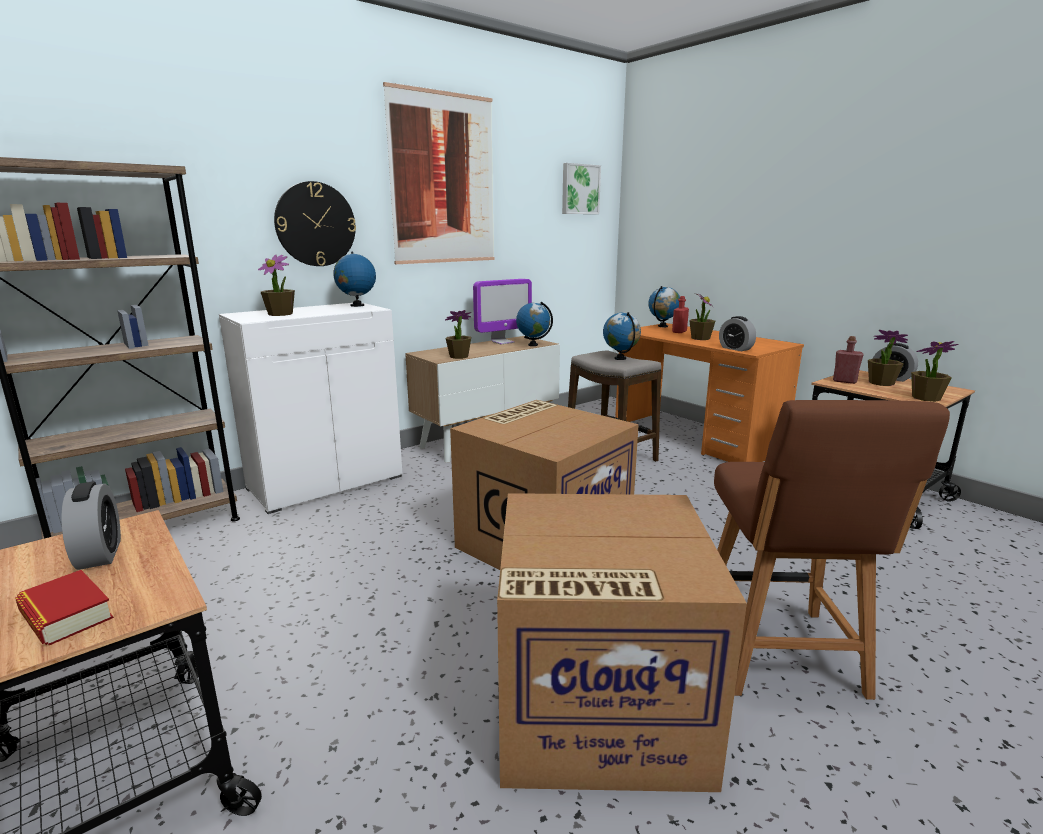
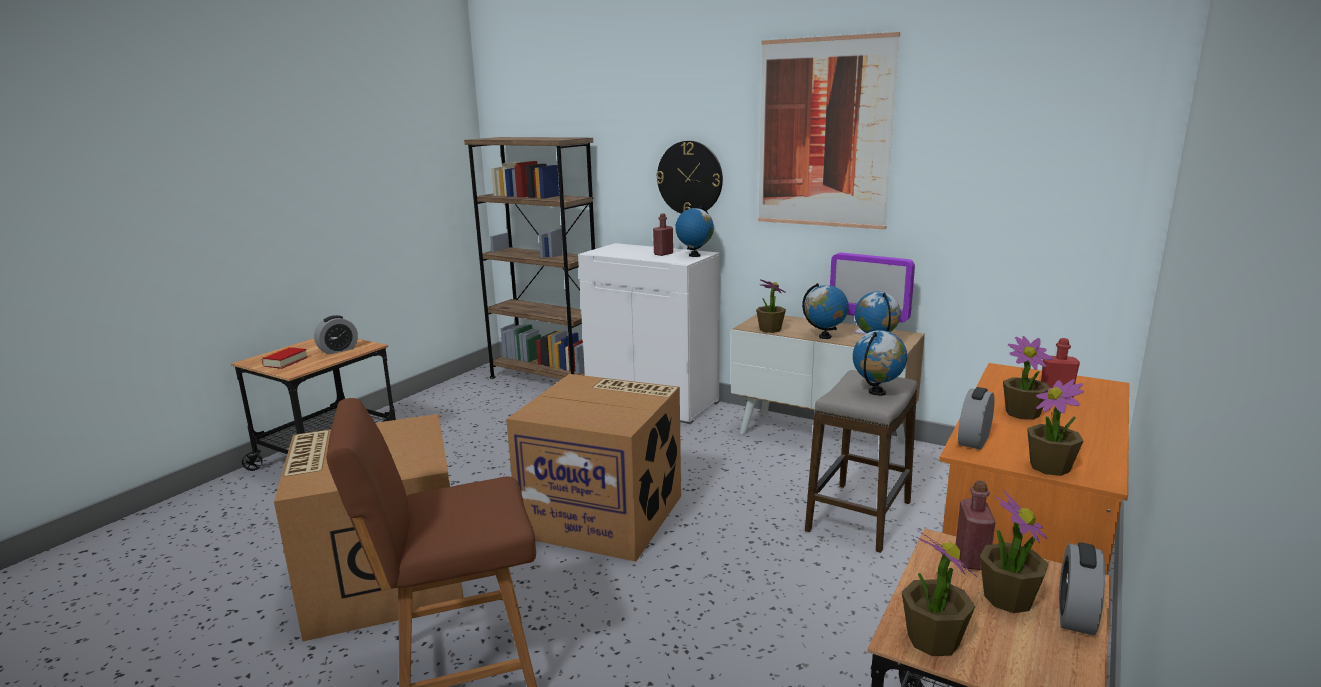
camera: 70 degrees right, 0 degrees up
(280, 314) = (627, 251): potted plant -> potted plant (1050, 467)
(325, 309) = (663, 254): none -> red bottle
(579, 189) = (1066, 139): picture -> none
(663, 326) = (1083, 383): globe -> globe (824, 337)

